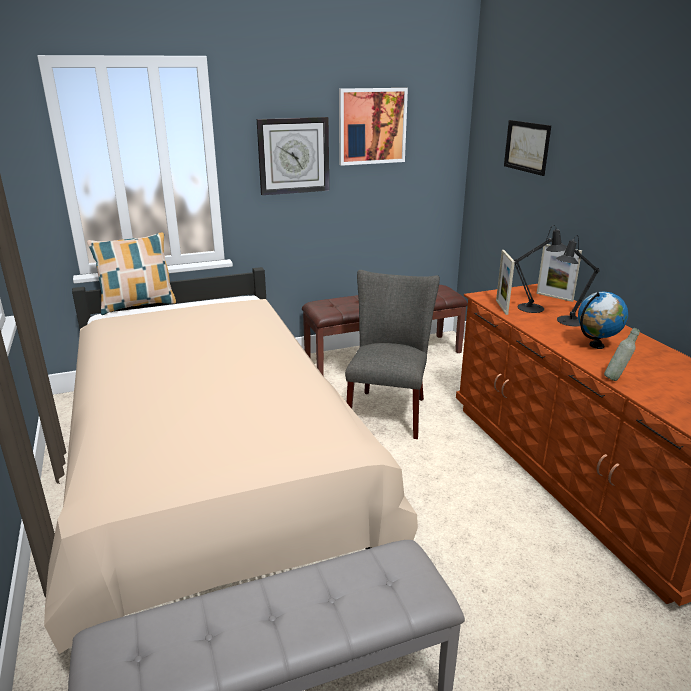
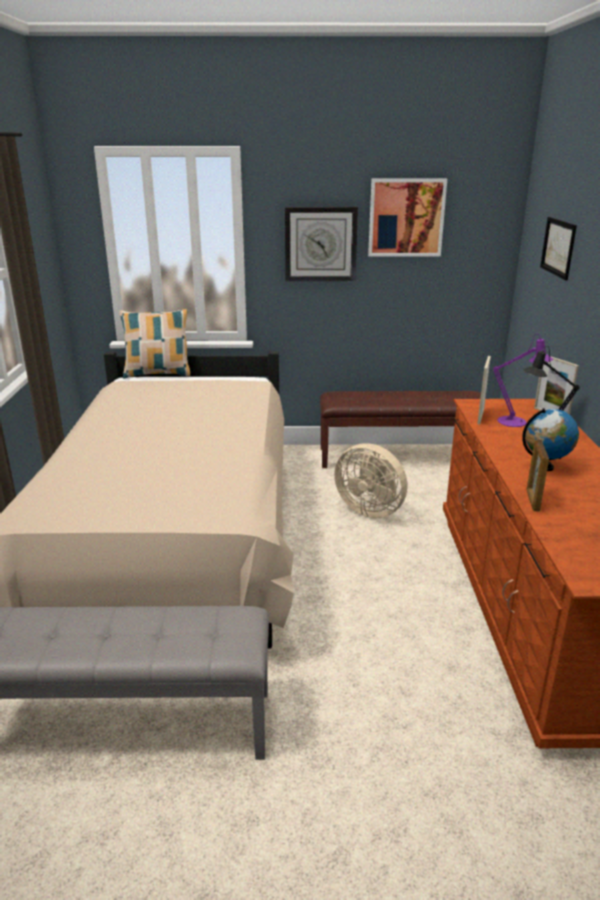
camera: 20 degrees right, 0 degrees up
(388, 410) = (370, 509): grey chair -> beige fan
(534, 308) = (516, 422): black table lamp -> purple table lamp
(616, 378) = (532, 500): grey bottle -> picture frame

